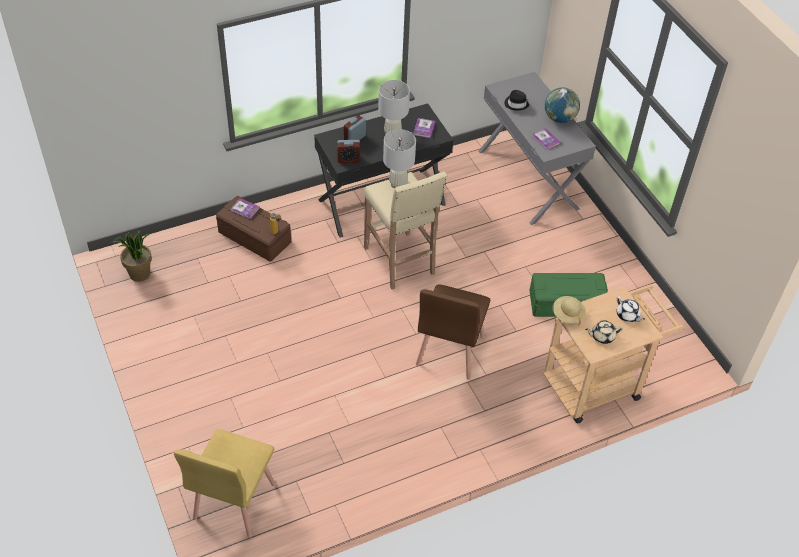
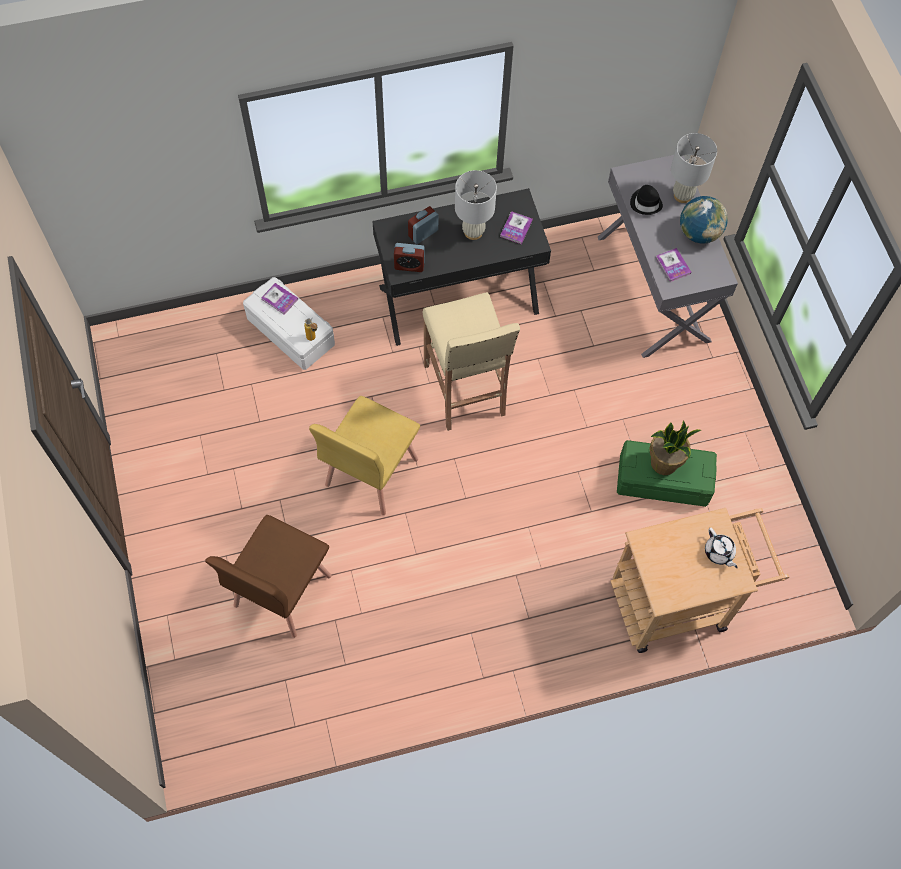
camera: 10 degrees right, 15 degrees up
(139, 274) = (143, 367): potted plant -> potted plant (664, 463)
(233, 501) = (208, 695): yellow chair -> yellow chair (370, 472)
(254, 237) = (290, 332): brown storage box -> white storage box
(397, 184) = (465, 310): white table lamp -> white table lamp (682, 195)
(449, 351) = (502, 528): brown chair -> brown chair (281, 591)
(567, 315) = (641, 540): beige hat -> none
(602, 336) = (679, 579): beige teapot -> none

